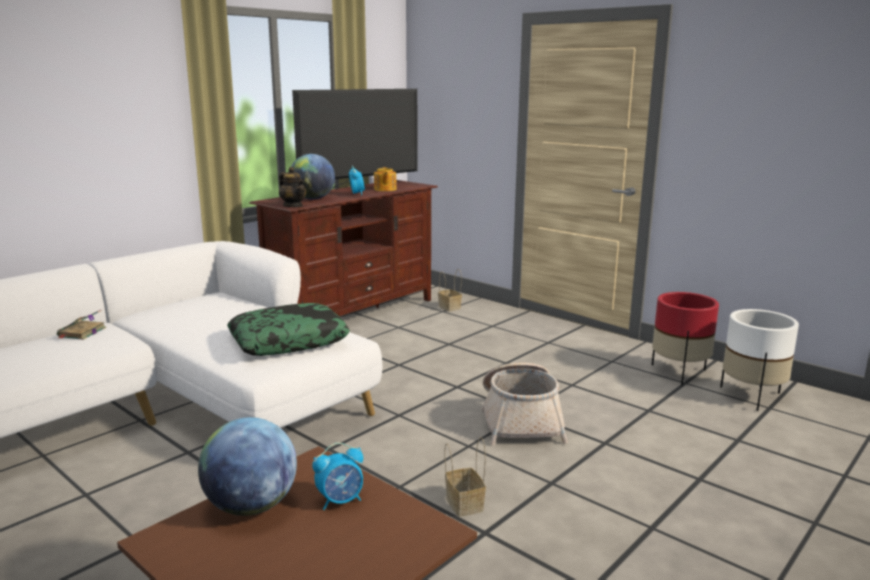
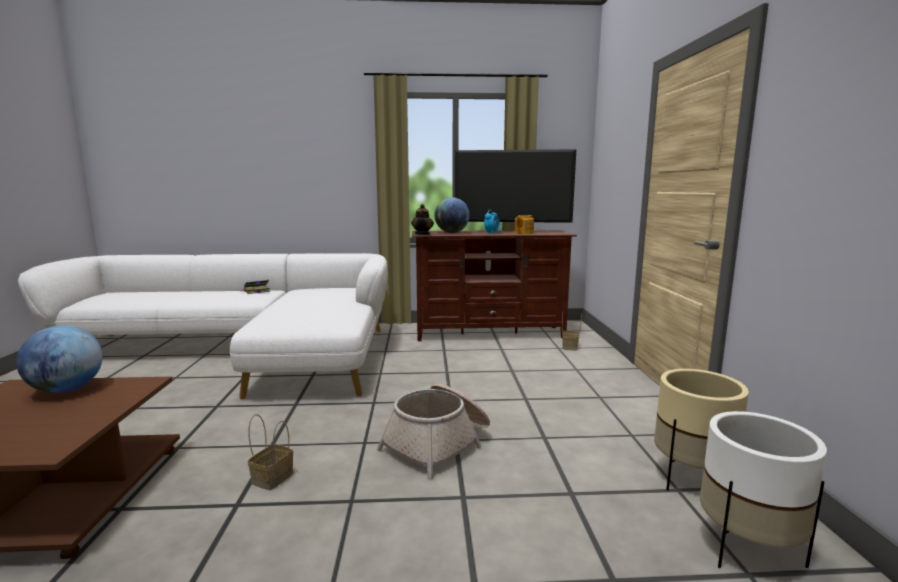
camera: 45 degrees right, 5 degrees down
(288, 341) = (306, 317): pillow -> none
(340, 501) = (87, 407): alarm clock -> none
(679, 373) = (691, 477): red planter -> beige planter

